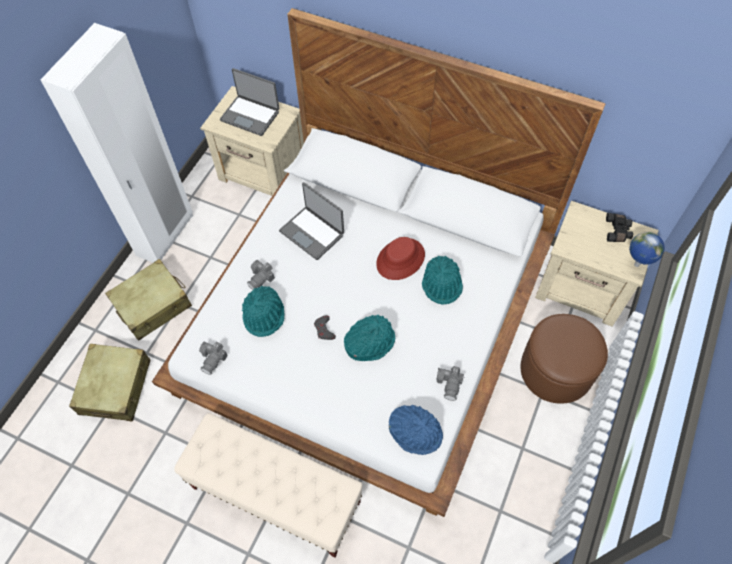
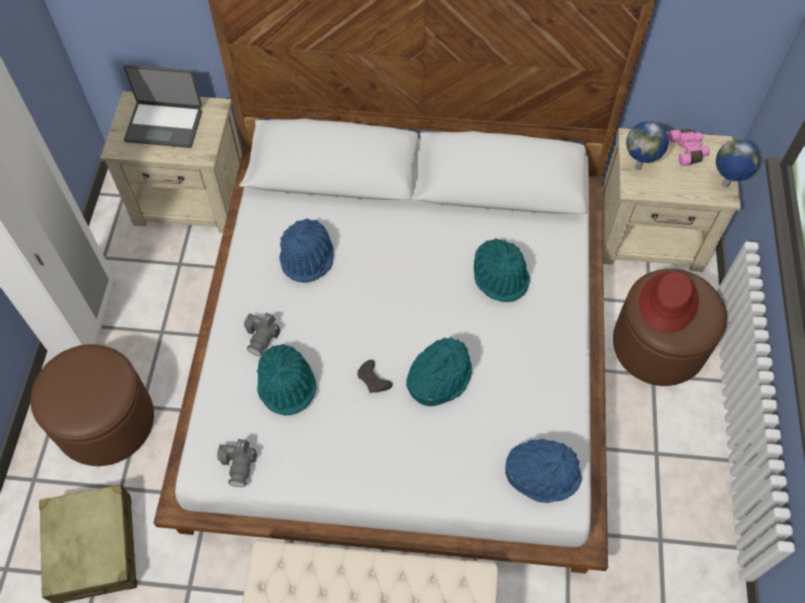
camera: 20 degrees left, 0 degrees up
(153, 305) = (105, 420): beige suitcase -> brown ottoman
(312, 232) = (307, 257): laptop -> blue hat
(400, 259) = (436, 260): red hat -> red hat (668, 302)
(450, 384) = (560, 400): camera -> none
(575, 233) = (639, 167): none -> globe
(618, 231) = (688, 150): black binoculars -> pink binoculars

